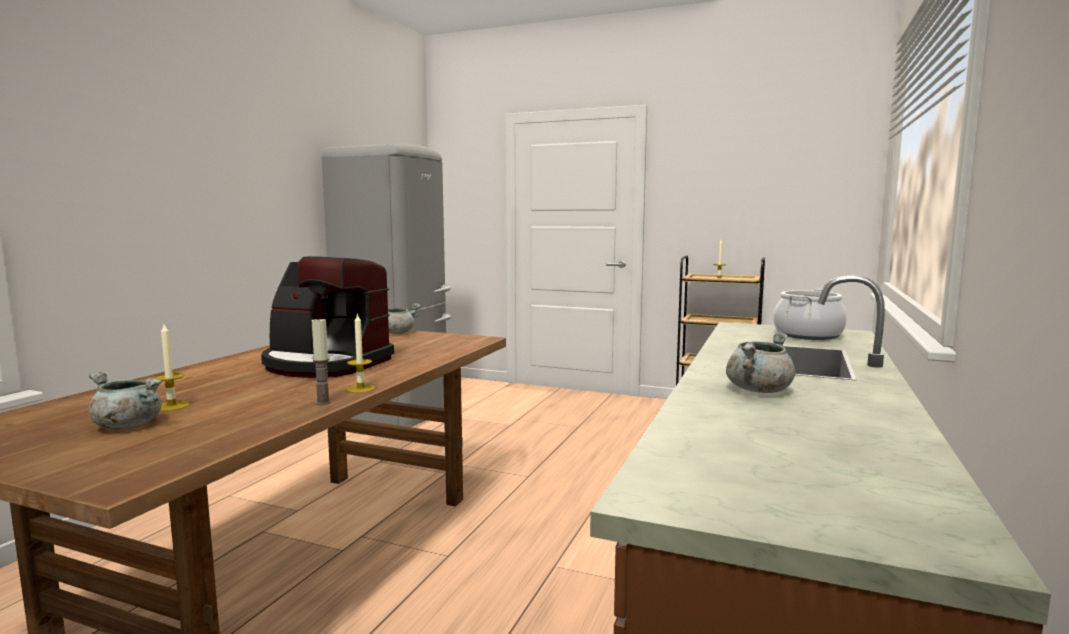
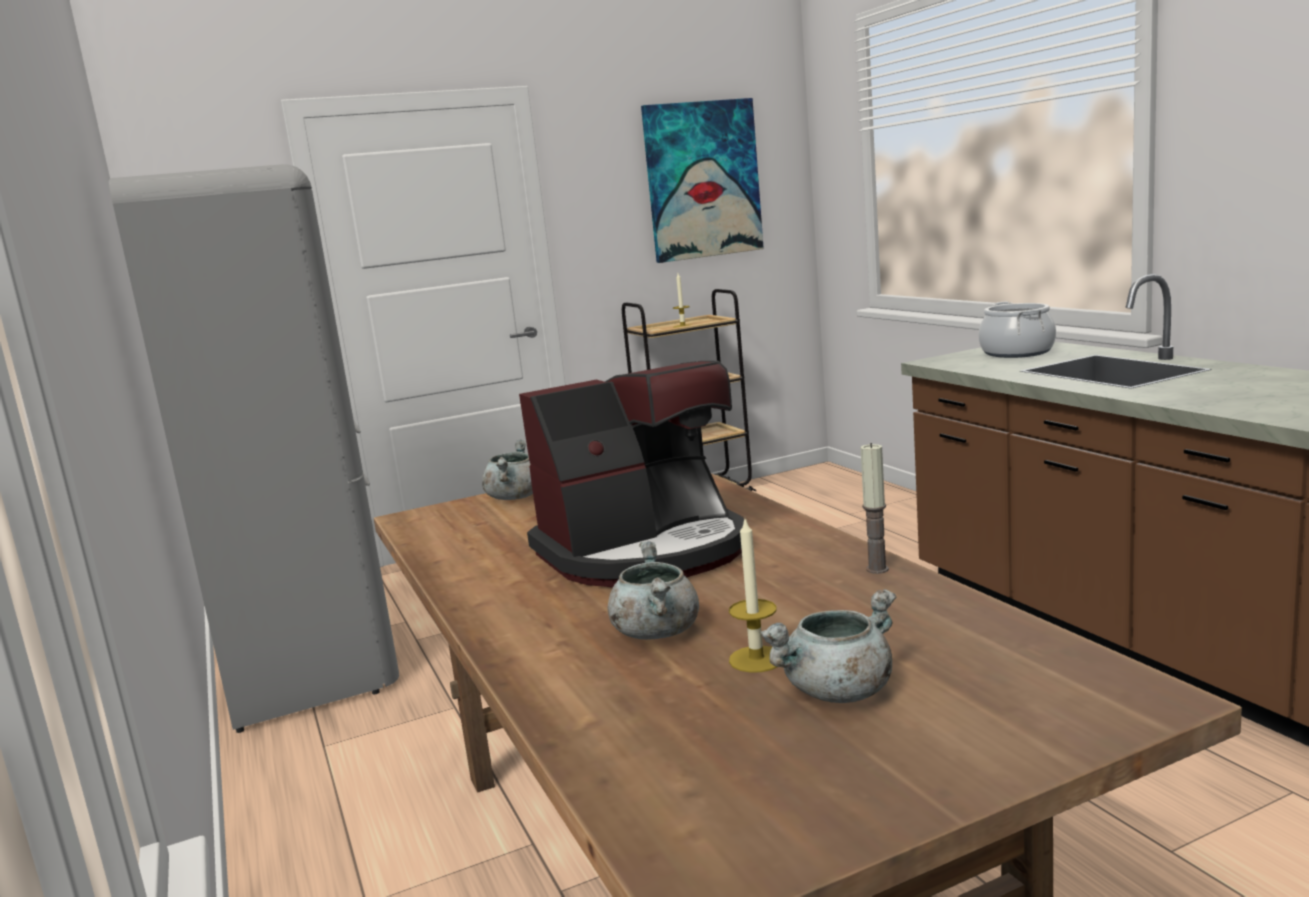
camera: 45 degrees left, 5 degrees up
(360, 389) = (833, 545): candle -> none
(758, 390) = (1219, 392): grey cooking pot -> grey cooking pot (655, 631)
(773, 174) = (702, 180): none -> picture

